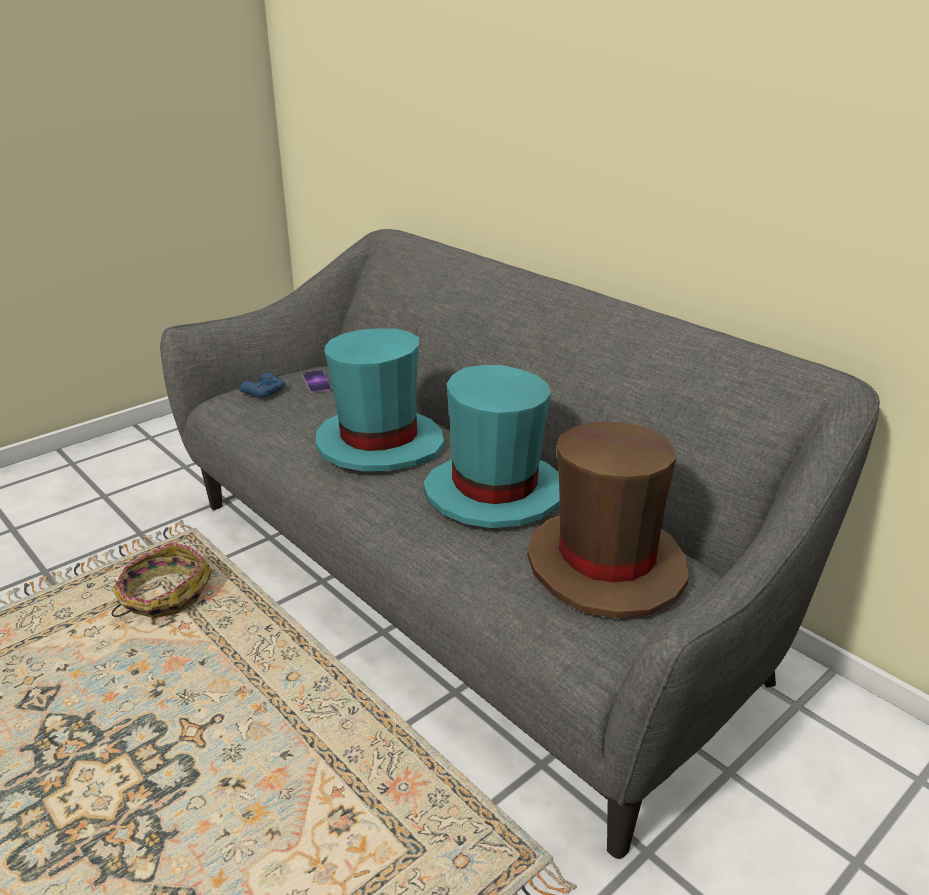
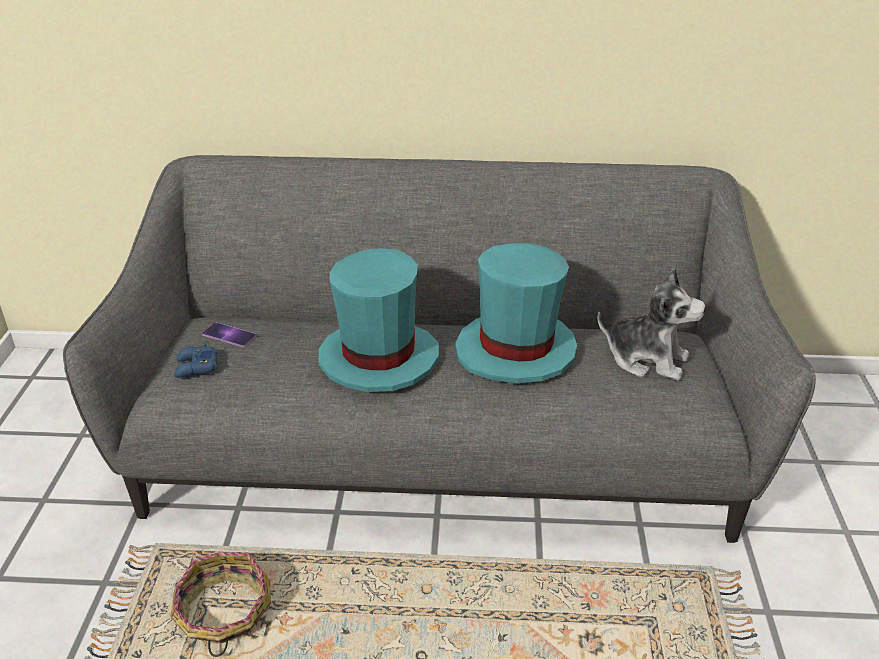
camera: 45 degrees left, 5 degrees up
(606, 565) = (647, 359): brown hat -> plush toy

